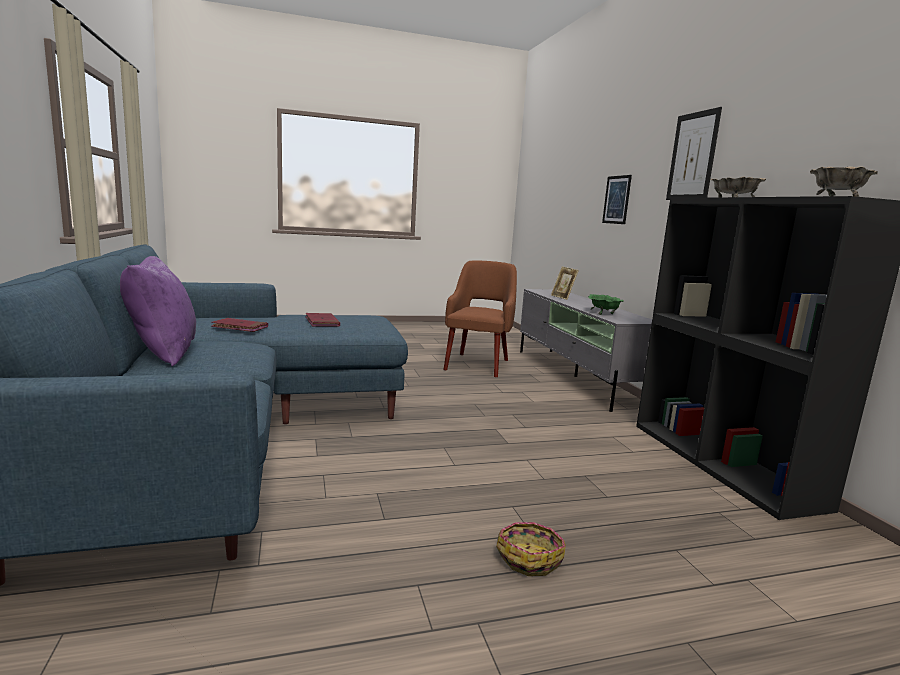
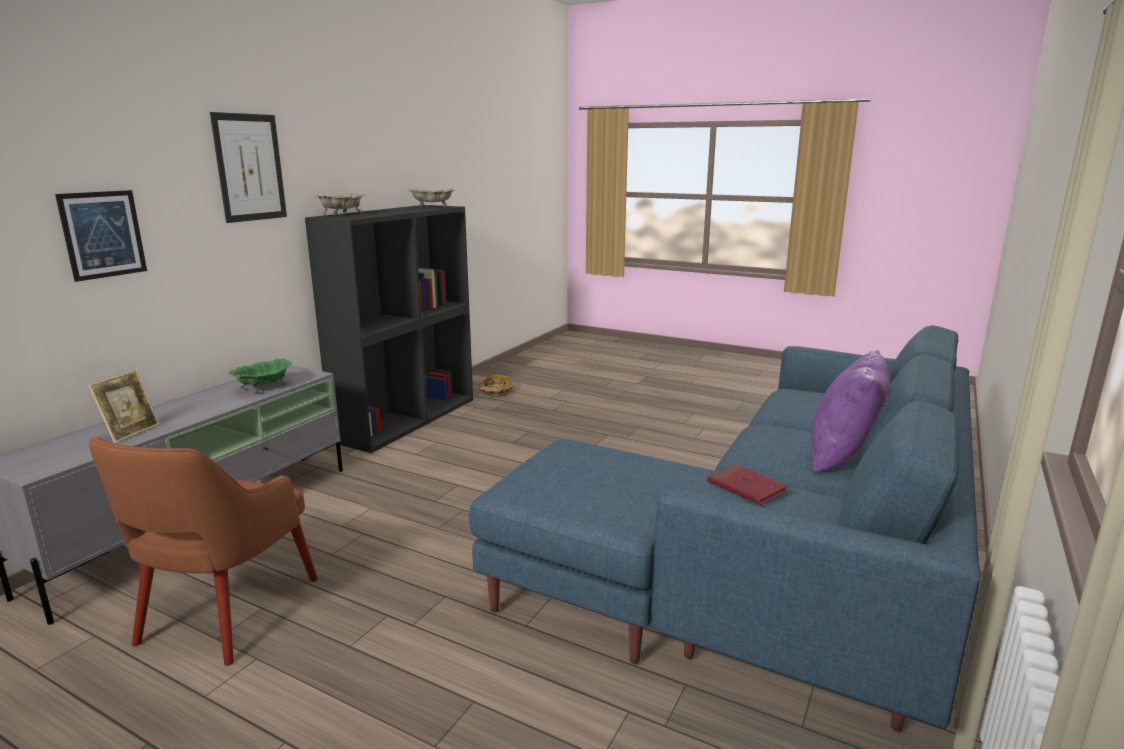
camera: 135 degrees left, 5 degrees up
(322, 322) = (620, 479): red book -> none
(478, 364) = (226, 613): brown armchair -> brown armchair turned 45 degrees counterclockwise
(529, 557) = (627, 428): basket -> basket (495, 392)

